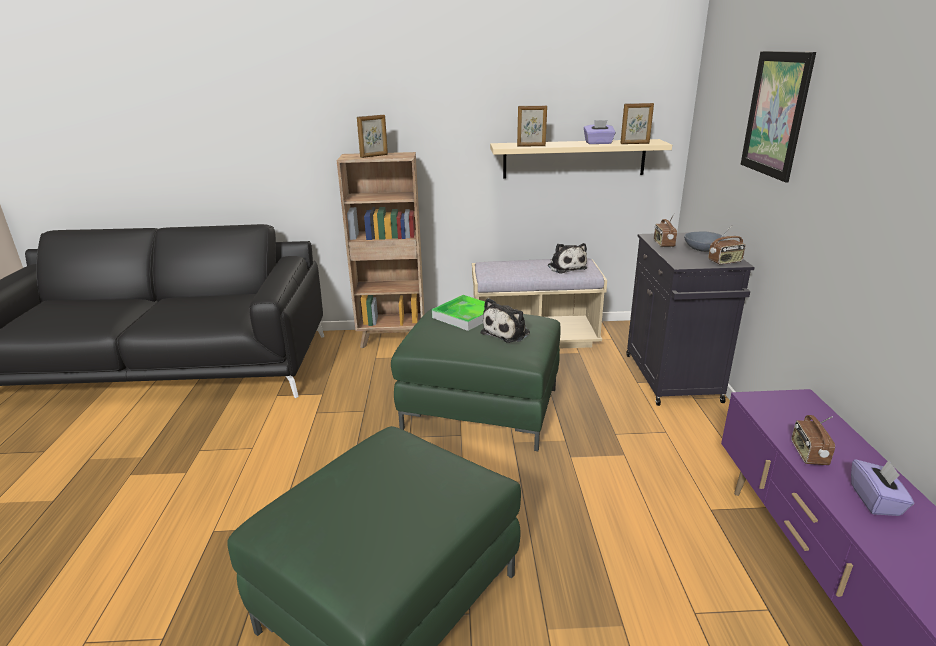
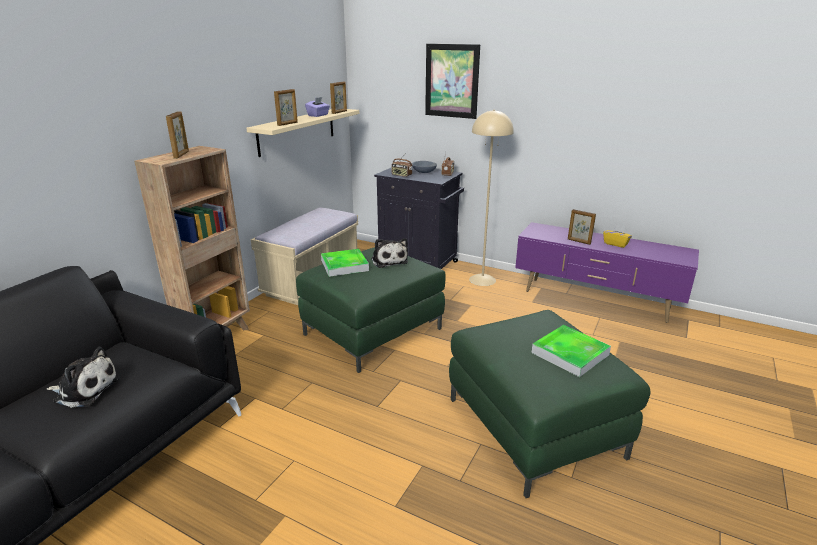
camera: 60 degrees left, 0 degrees up
(377, 524) = (570, 353): none -> tray
(566, 267) = (324, 216): plush toy -> plush toy (85, 389)
(708, 441) = (482, 279): none -> beige floor lamp
(808, 454) = (579, 241): radio -> picture frame
(875, 500) = (615, 244): purple tissue box -> yellow tissue box

